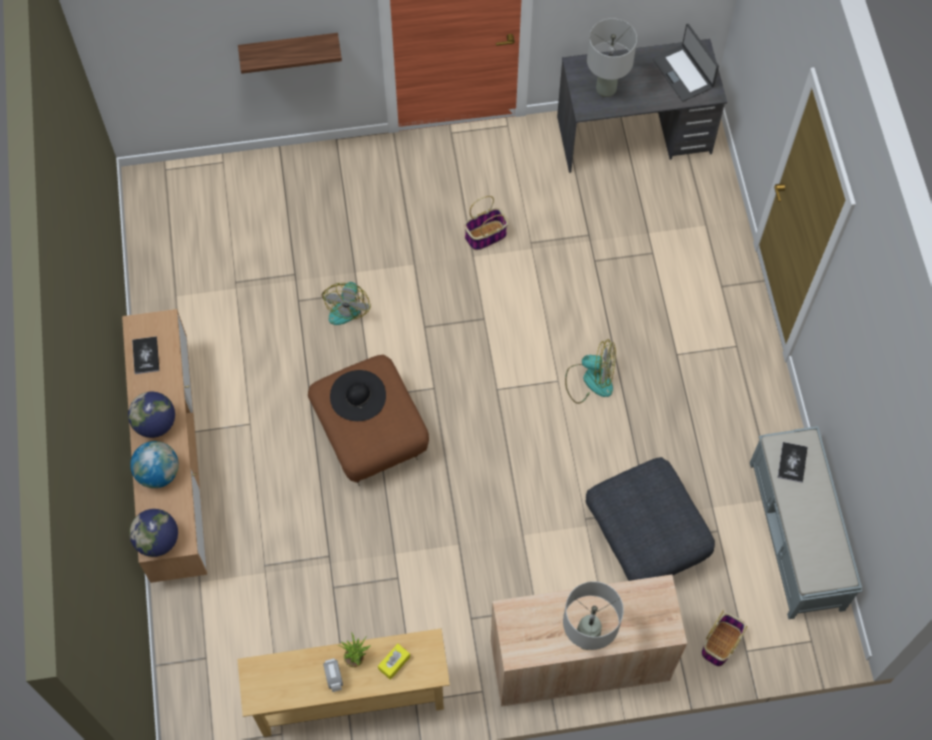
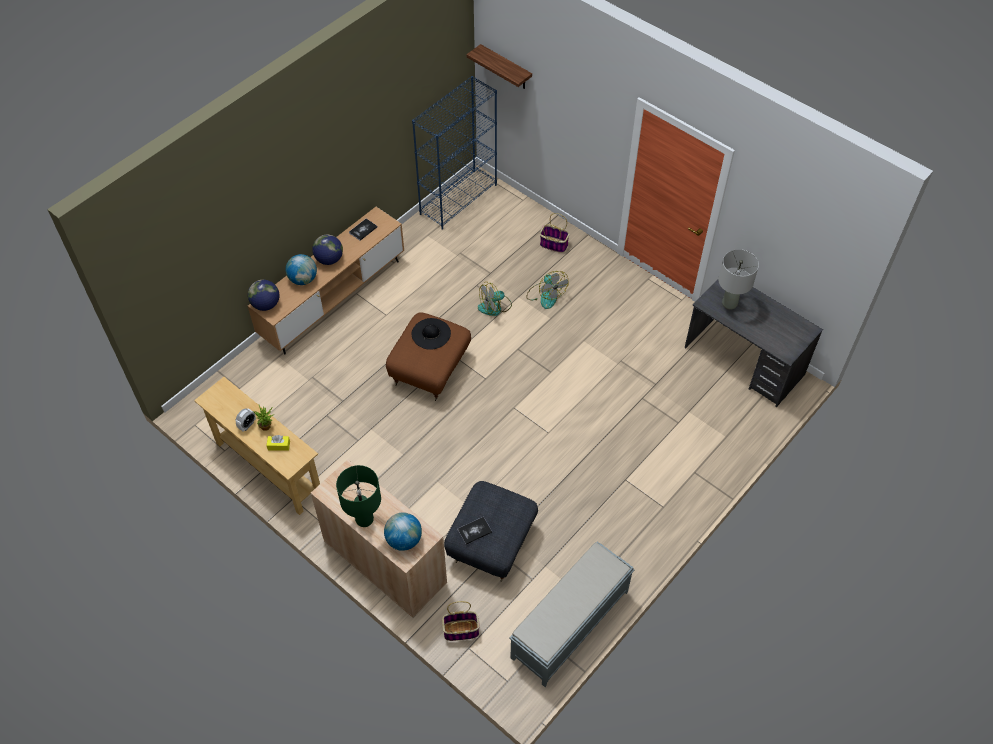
camera: 50 degrees right, 10 degrees down
(154, 224) = (458, 199): none -> blue bookcase
(289, 49) = (577, 144): shelf -> shelf (506, 68)
(485, 236) = (602, 337): basket -> basket (553, 244)
(587, 638) = (364, 520): grey table lamp -> green table lamp
(590, 380) = (564, 448): fan -> fan (545, 295)
(645, 616) = (404, 540): none -> globe
(683, 73) = (784, 332): laptop -> none
(792, 462) = (594, 569): book -> book (474, 531)

